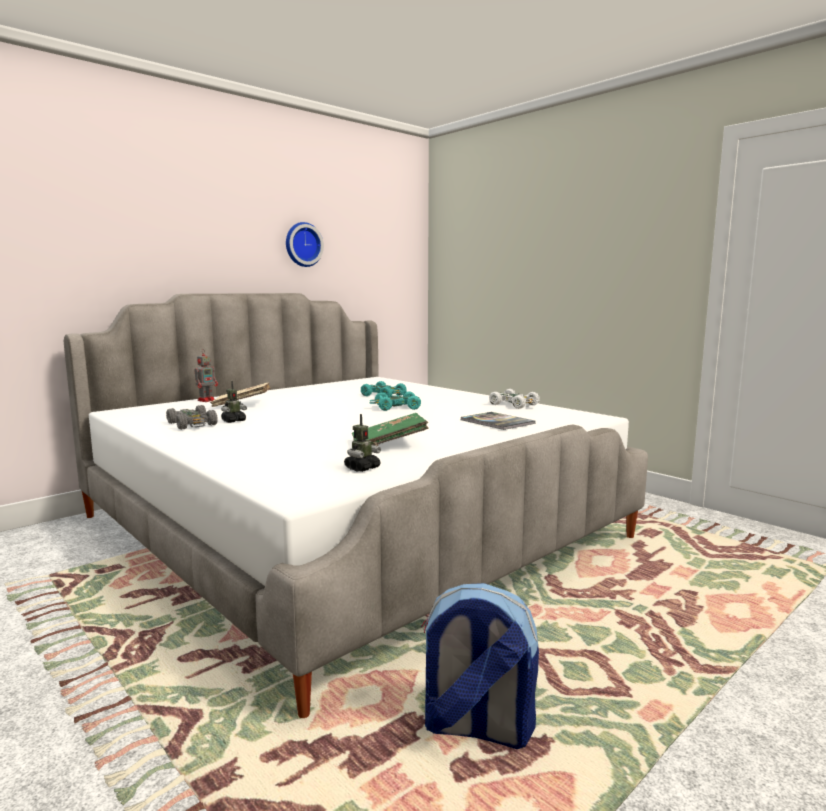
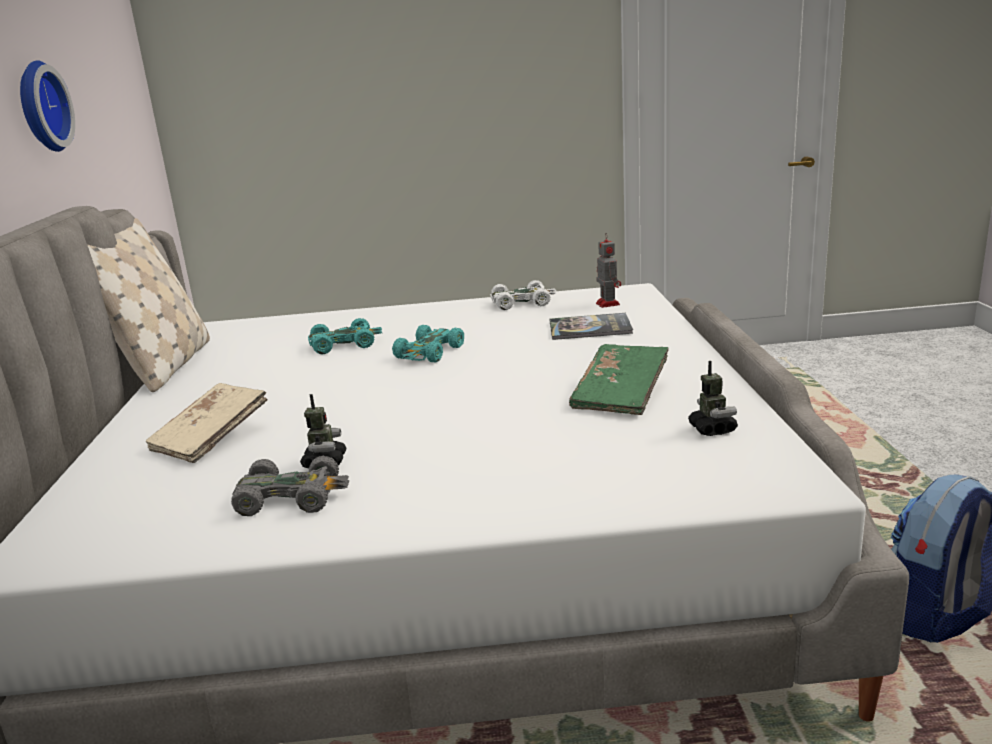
camera: 50 degrees left, 10 degrees up
(207, 400) = (109, 460): toy robot -> toy robot (607, 303)
(314, 384) = (164, 366): none -> beige pillow

